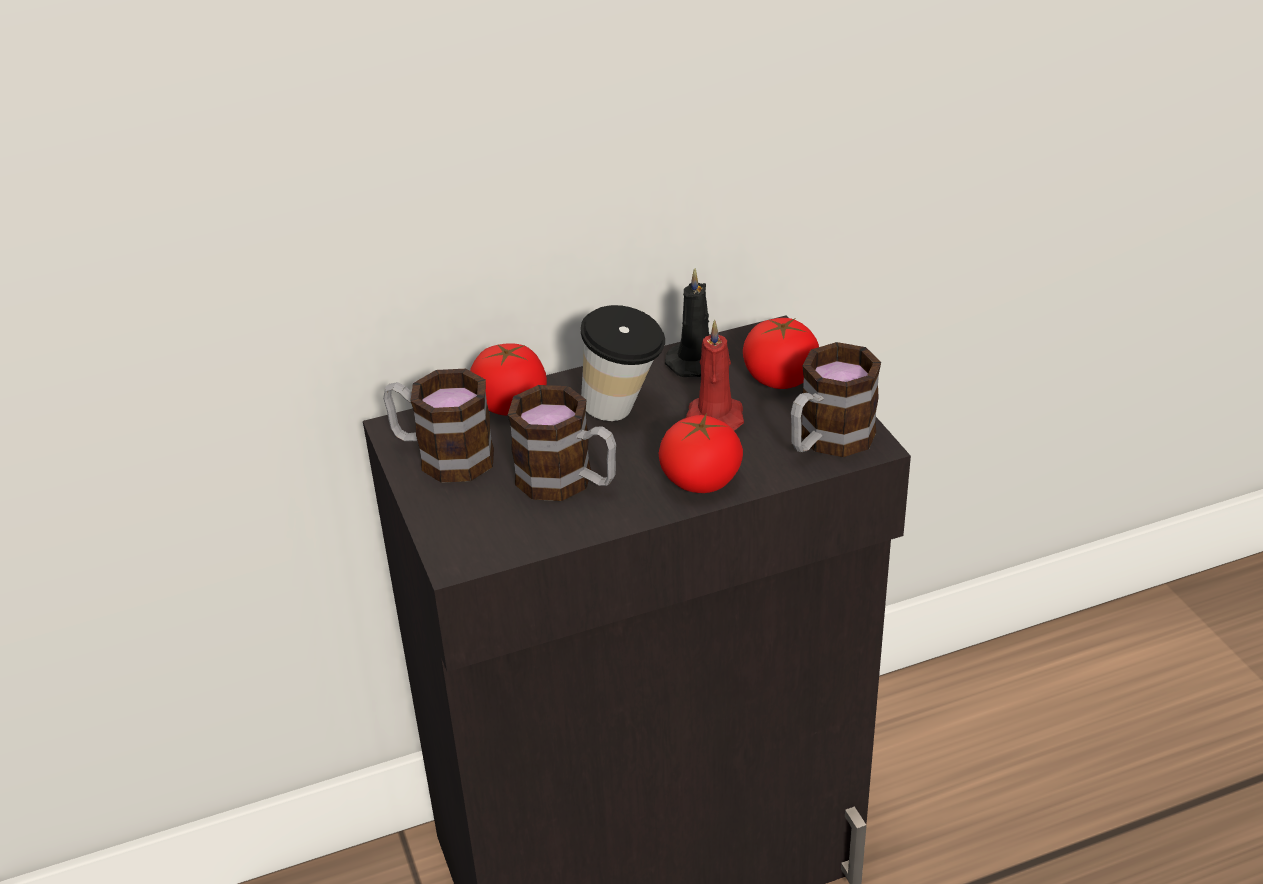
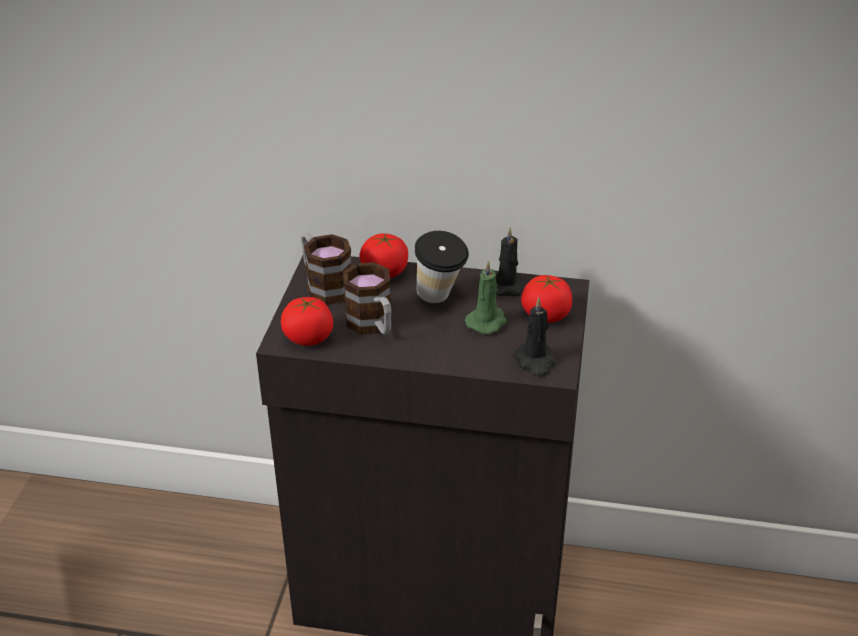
camera: 30 degrees right, 0 degrees up
(700, 481) = (442, 354): tomato -> tomato (308, 338)
(715, 416) = (487, 321): red candle -> green candle
(827, 441) = (535, 361): mug -> black candle

